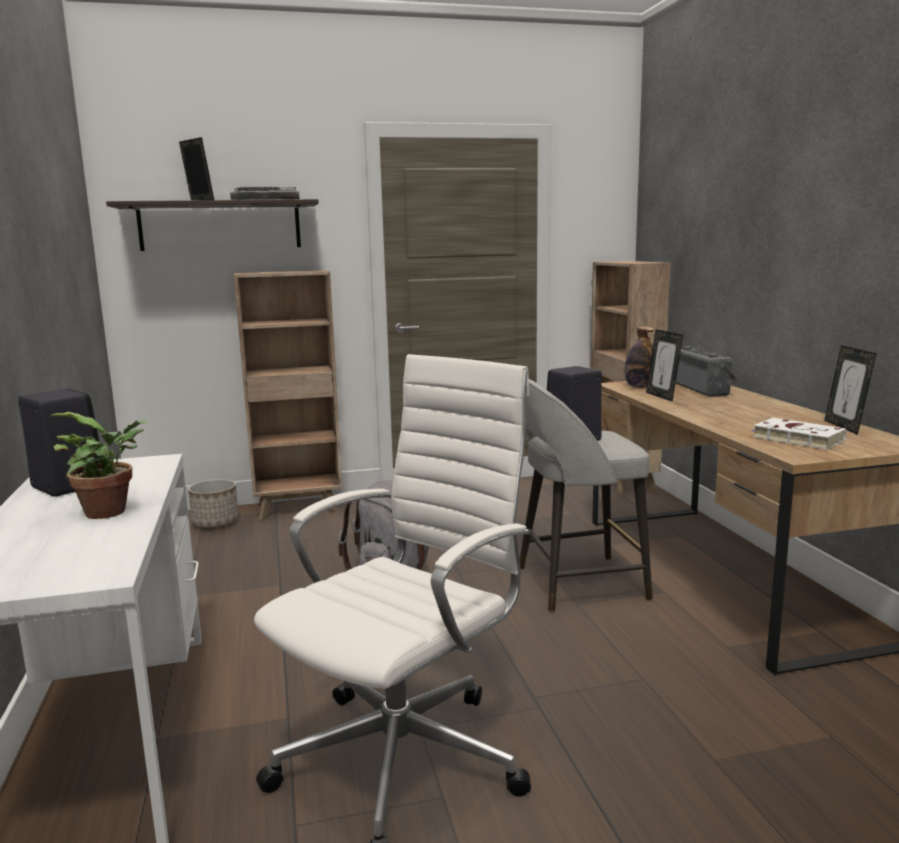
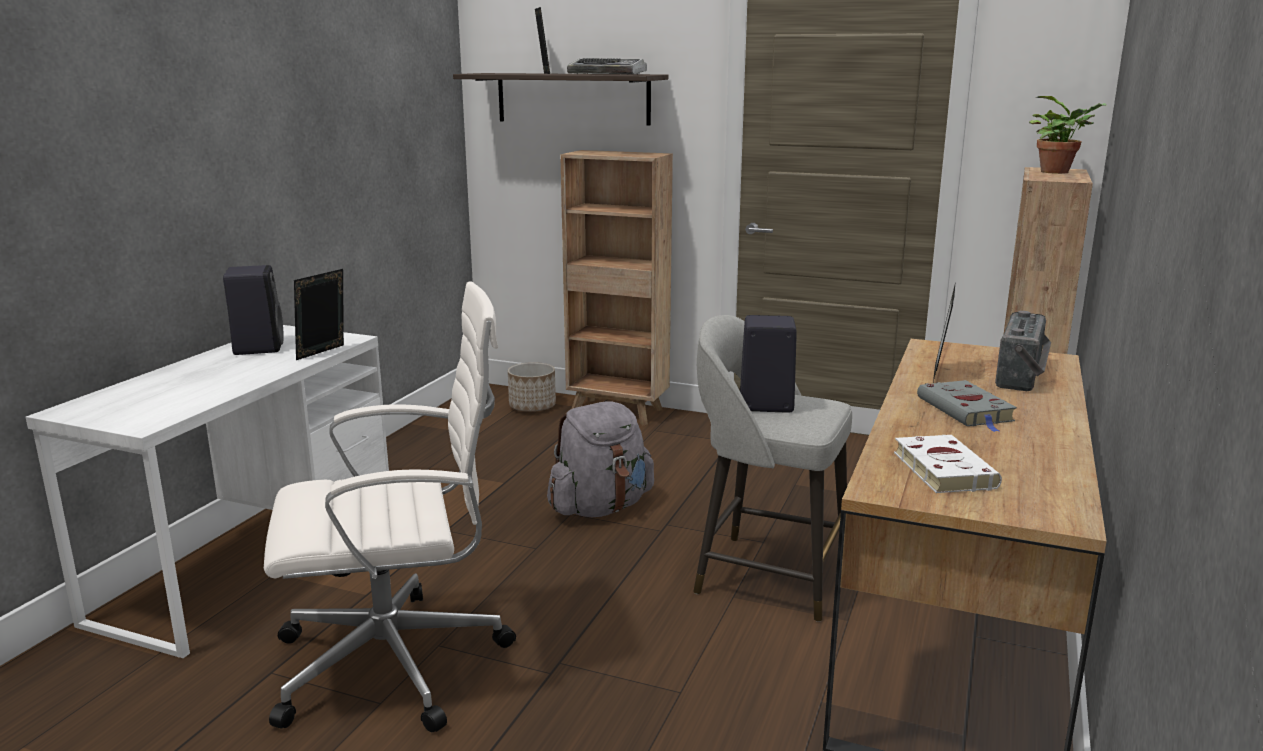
camera: 35 degrees right, 5 degrees up
(111, 512) = (238, 377): potted plant -> potted plant (1058, 172)
(639, 387) = (948, 354): bottle -> none
(725, 410) = (966, 410): none -> grey book
(845, 427) = (1057, 473): picture frame -> picture frame (323, 353)

